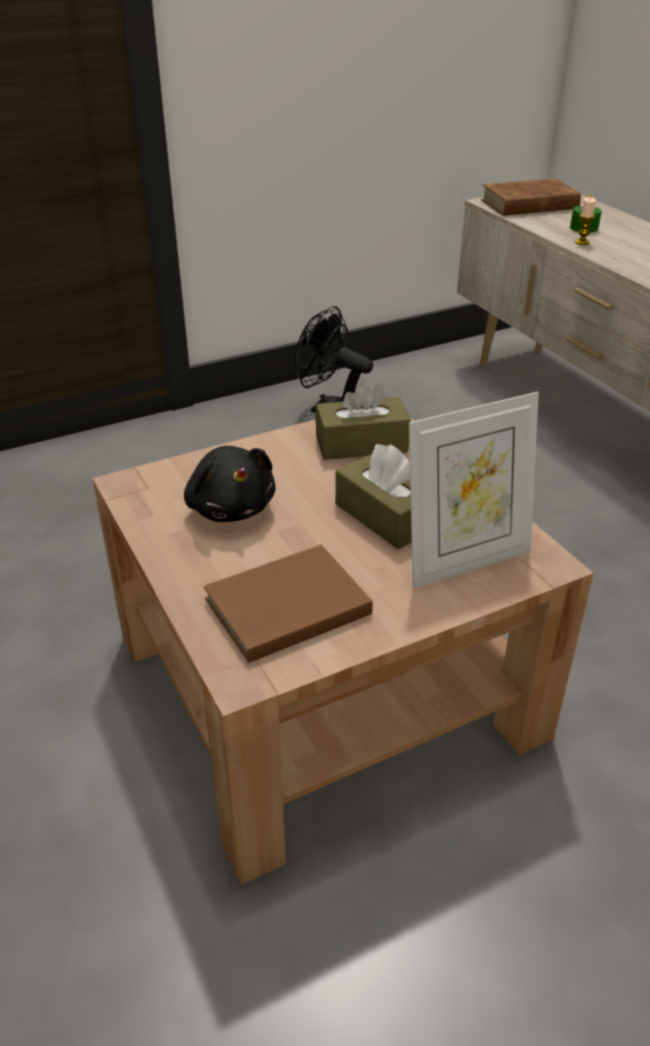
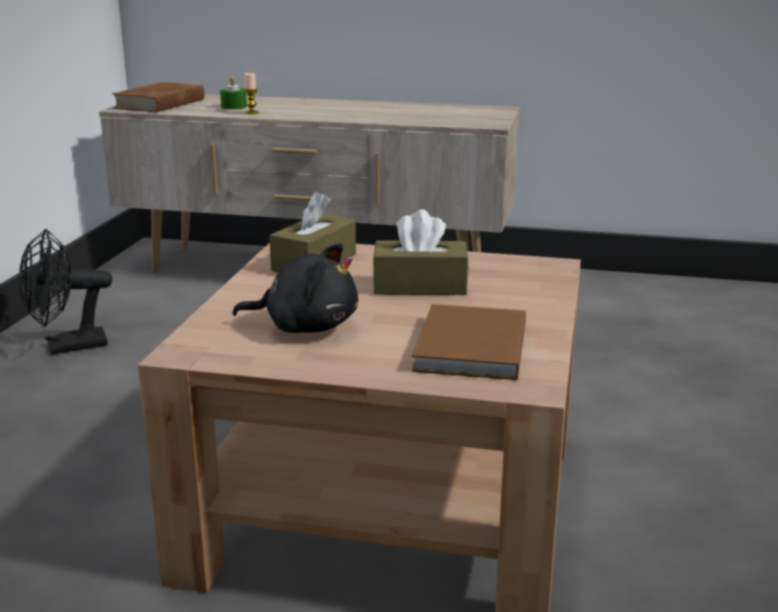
camera: 50 degrees left, 15 degrees down
(465, 561) = (512, 282): picture frame -> none

